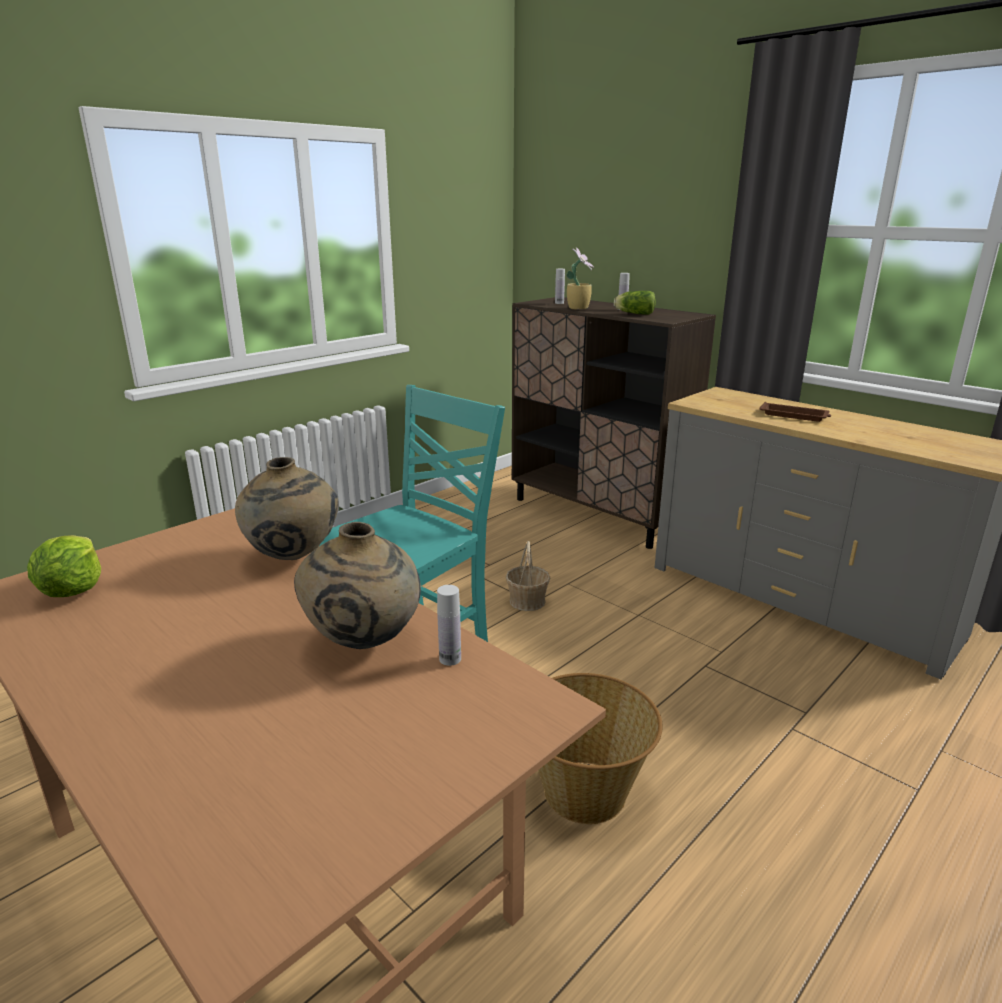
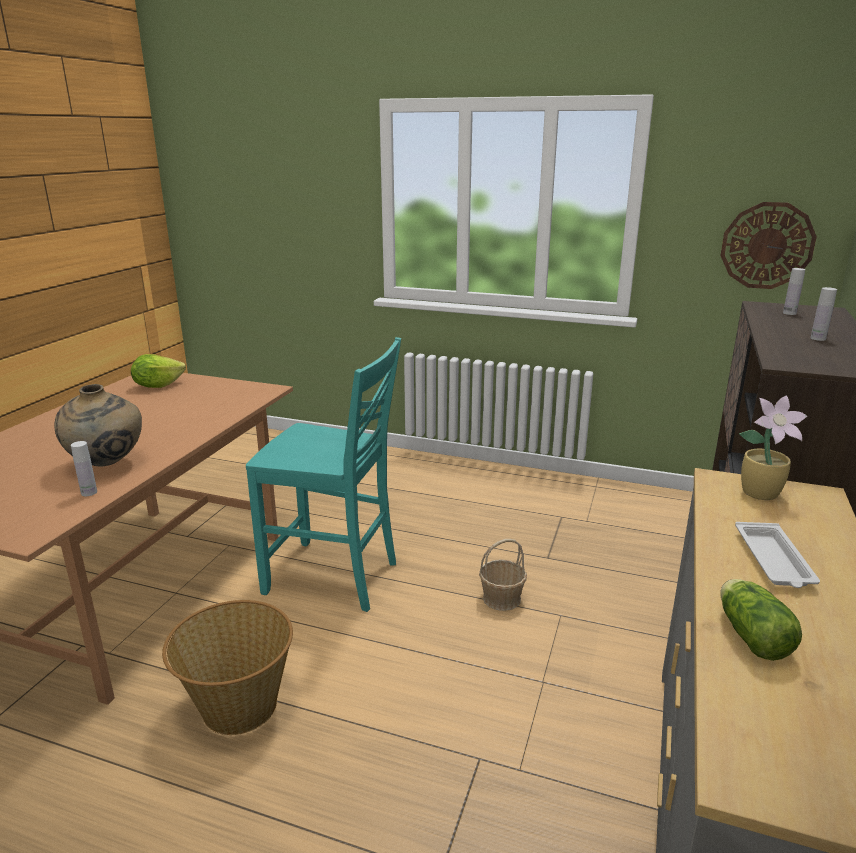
camera: 65 degrees right, 0 degrees up
(294, 558) = (216, 419): beige vase -> none
(473, 262) = (767, 245): none -> wall clock
(579, 308) = (774, 323): potted plant -> potted plant (762, 493)
(633, 313) = (795, 346): lettuce -> lettuce (750, 634)
(794, 416) = (773, 561): brown tray -> white tray

